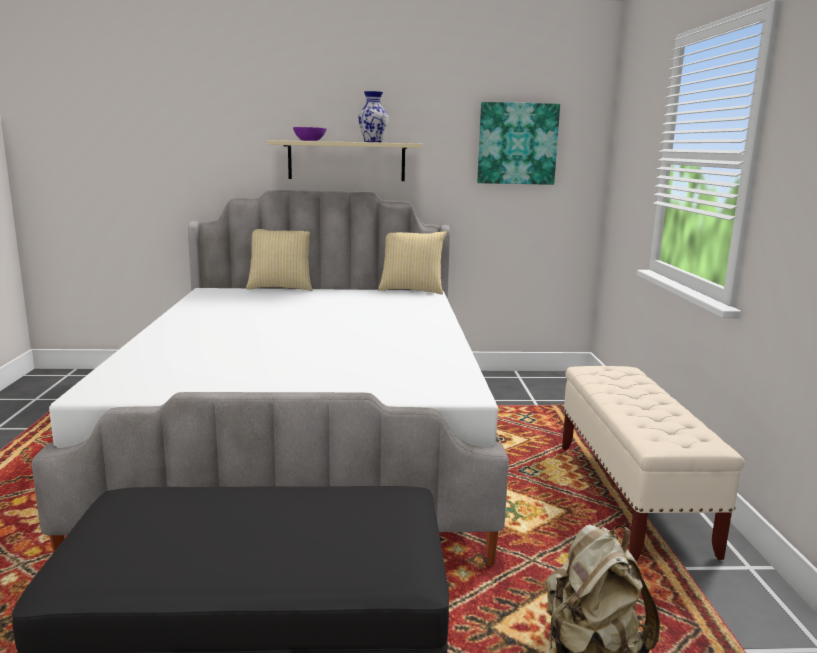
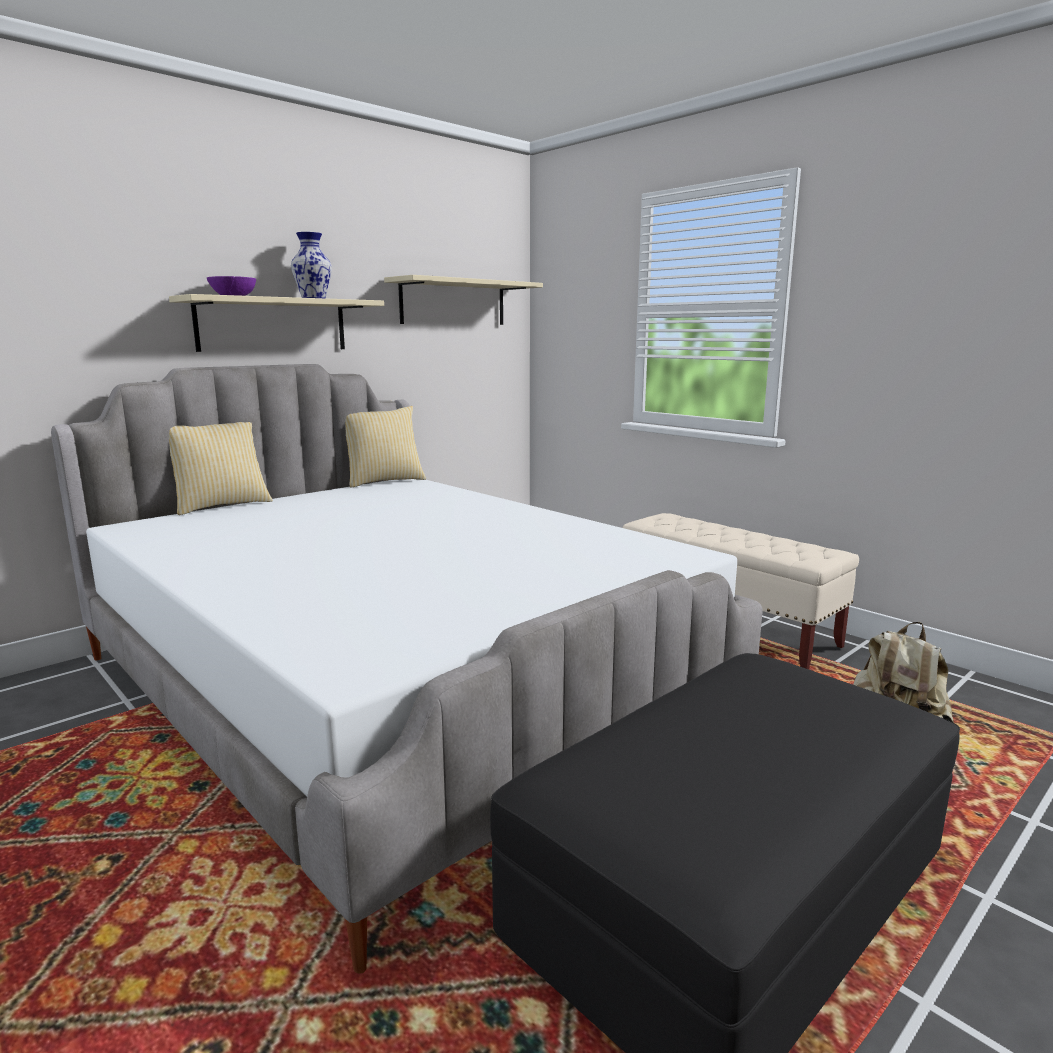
camera: 40 degrees left, 0 degrees up
(517, 144) = (453, 303): picture -> beige shelf

